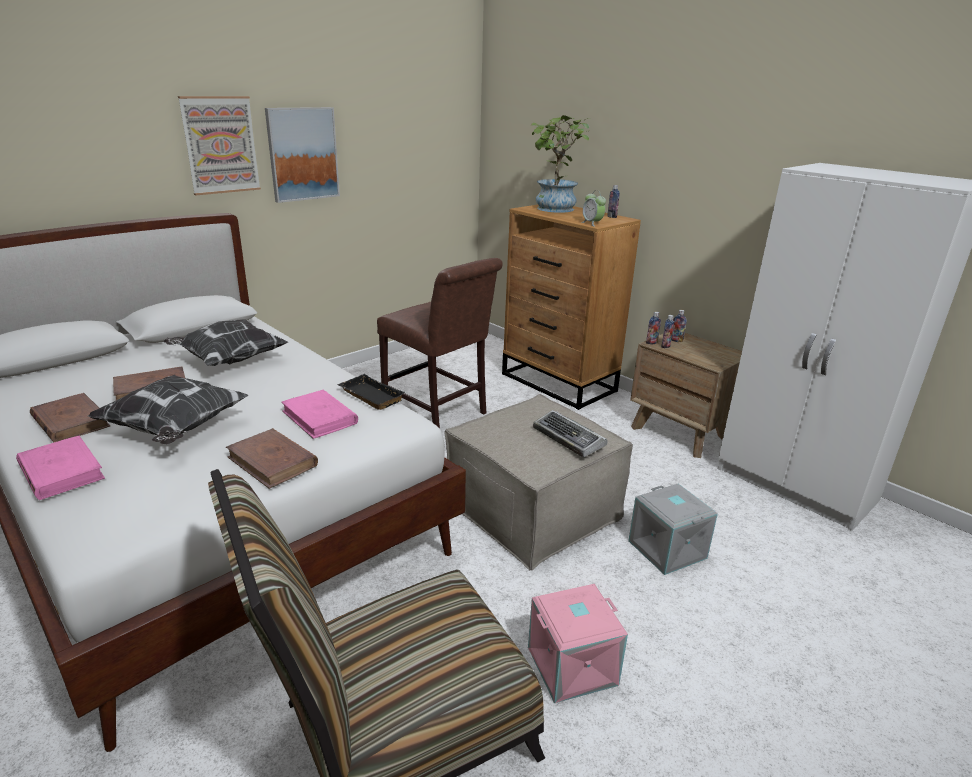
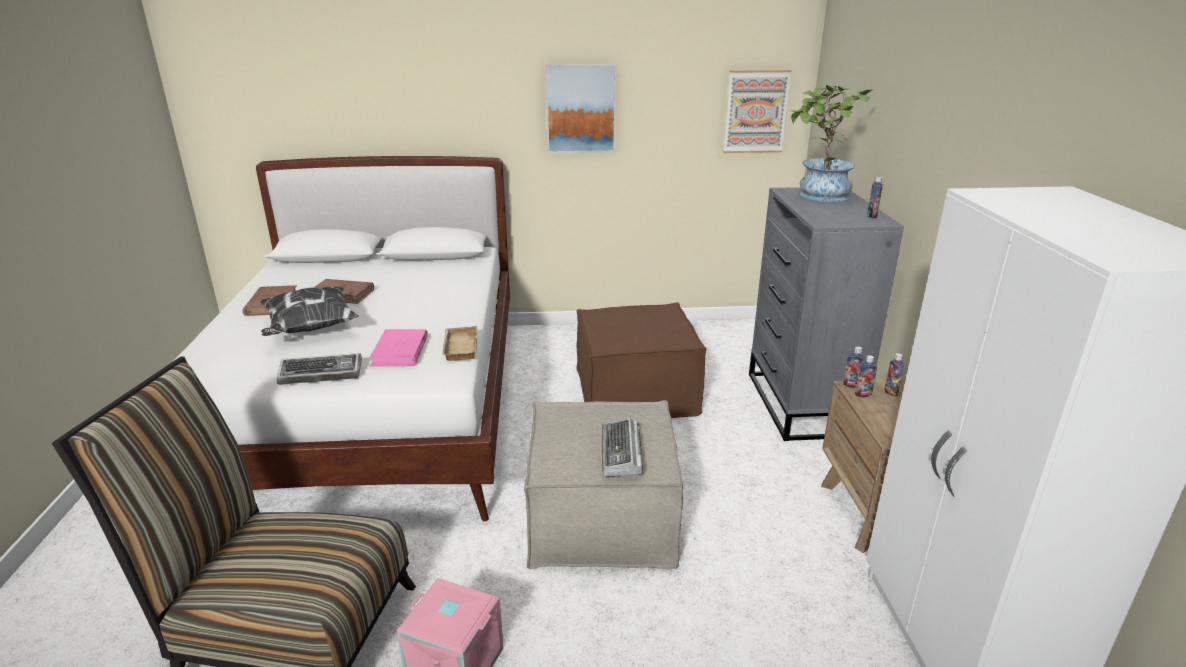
camera: 40 degrees right, 0 degrees up
(61, 471) = (220, 335): pink book -> none
(220, 145) = (499, 97): picture -> picture (756, 112)
(228, 360) = (417, 286): pillow -> none
(272, 462) = (322, 373): brown book -> keyboard
(369, 396) = (459, 347): black tray -> beige tray
(438, 413) = (635, 392): brown chair -> brown ottoman
(559, 383) = (801, 405): brown dresser -> grey dresser
(592, 223) = (821, 221): alarm clock -> none
(665, 549) = (679, 622): grey storage box -> none

